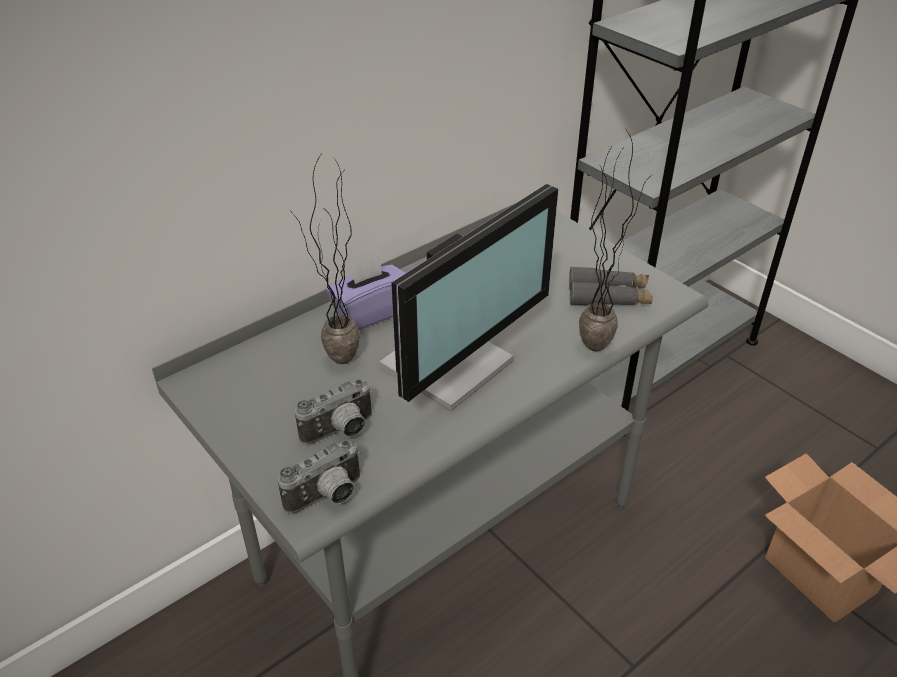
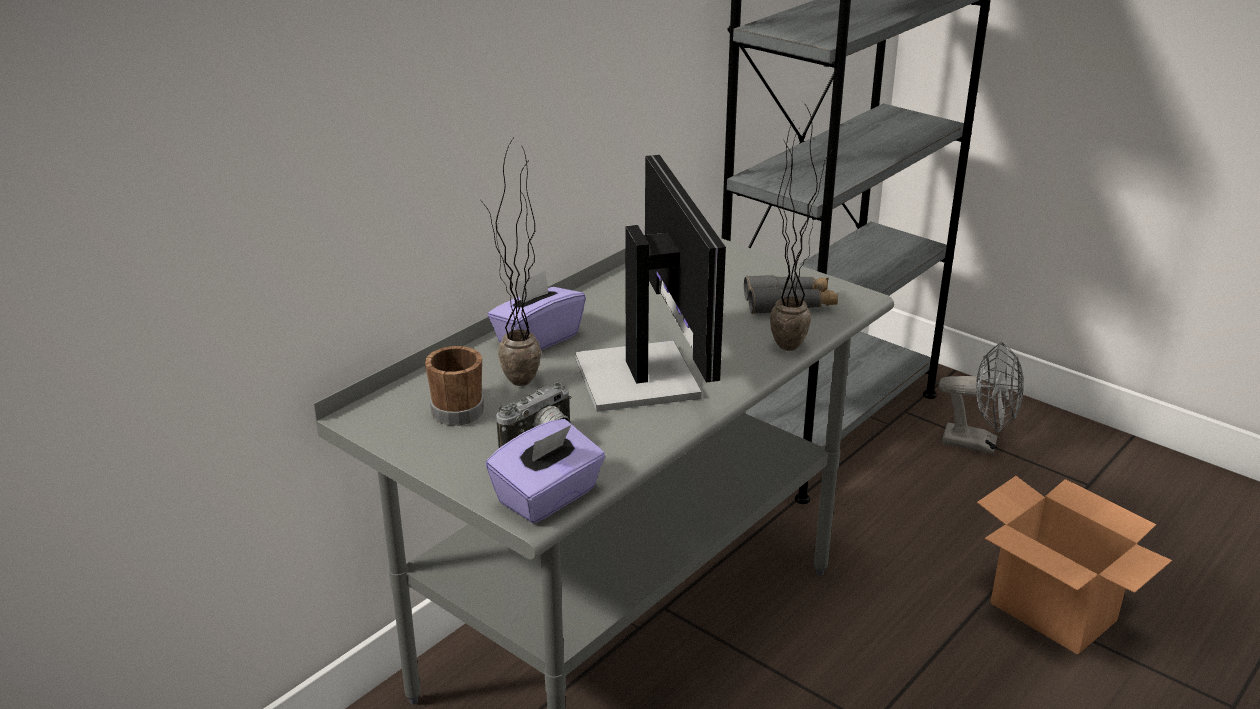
camera: 10 degrees left, 10 degrees down
(278, 383) = (457, 408): none -> brown mug
(328, 497) = (548, 497): camera -> purple tissue box
(452, 365) = (642, 376): monitor -> monitor turned 45 degrees counterclockwise
(786, 395) = (978, 443): none -> grey fan

